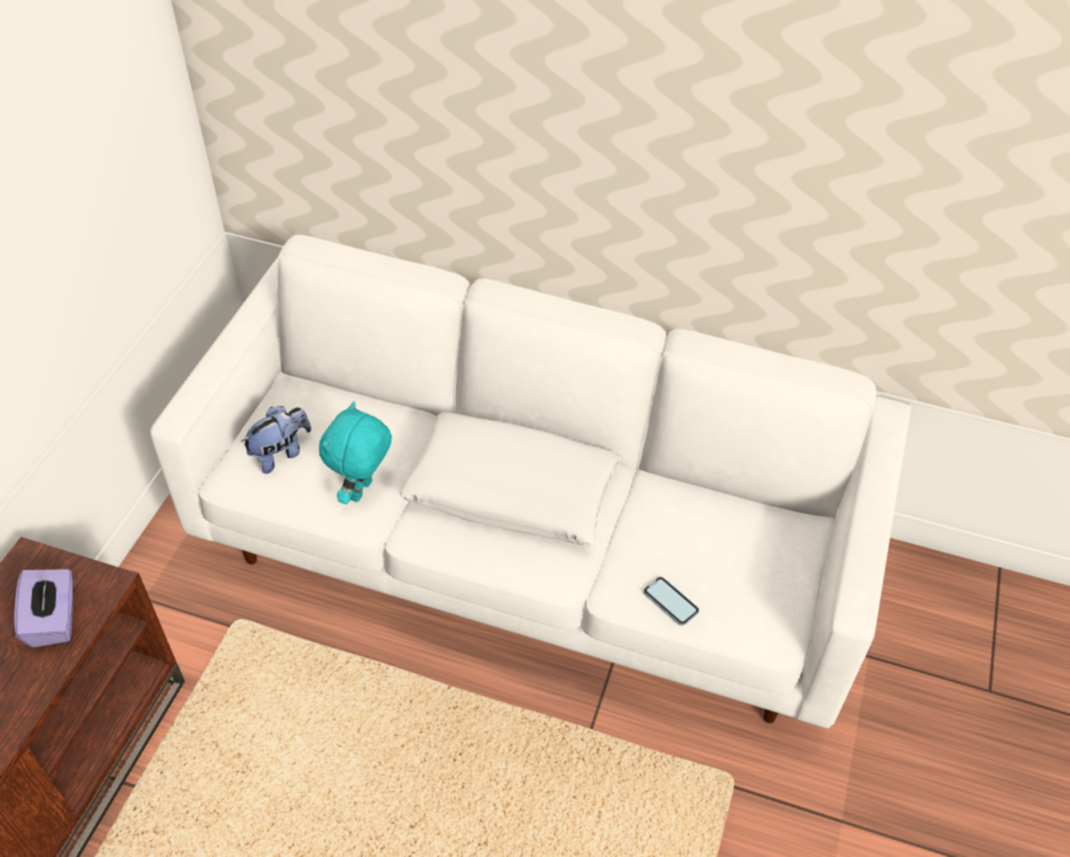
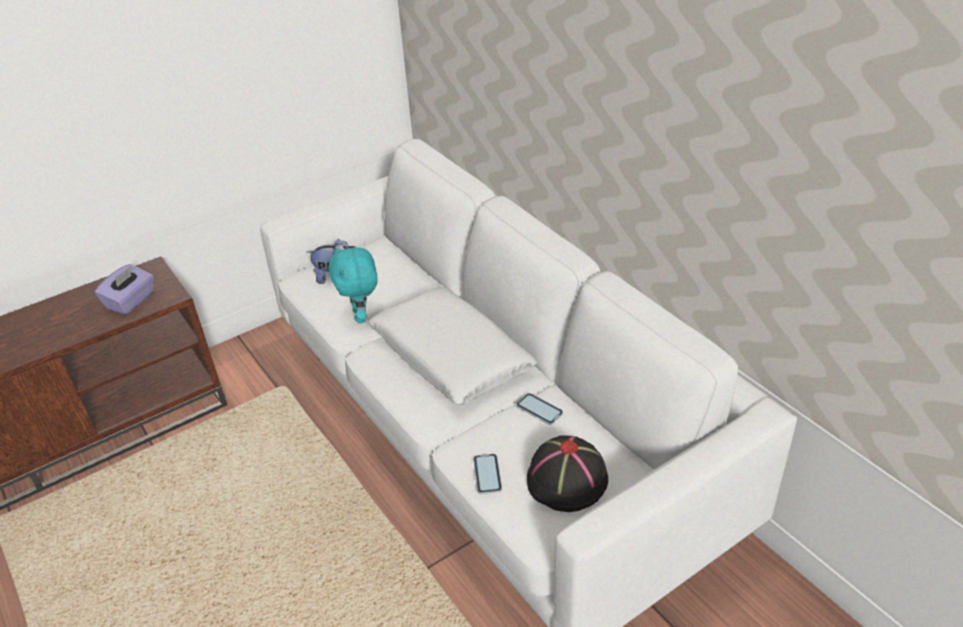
camera: 40 degrees right, 10 degrees down
(362, 491) = (361, 316): turquoise plush toy -> turquoise plush toy turned 75 degrees counterclockwise
(654, 506) = (539, 410): none -> phone
(744, 567) = (566, 480): none -> black hat

